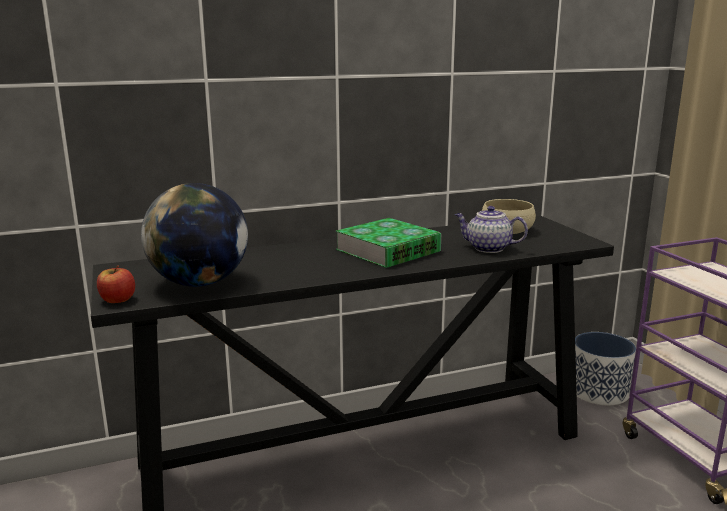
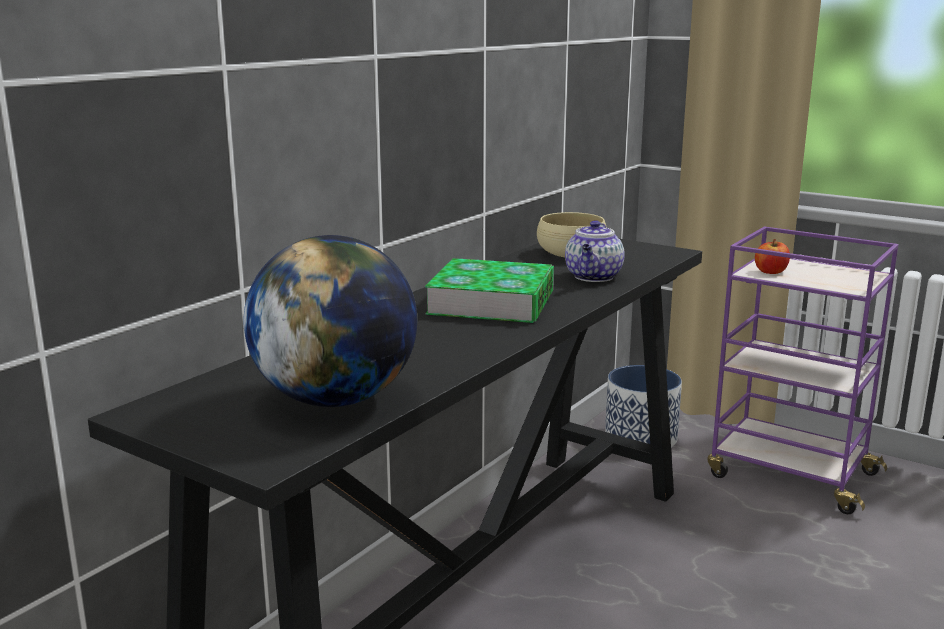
camera: 35 degrees left, 0 degrees up
(117, 300) = (260, 455): apple -> apple (771, 272)
(487, 248) = (594, 277): teapot -> teapot turned 60 degrees counterclockwise

